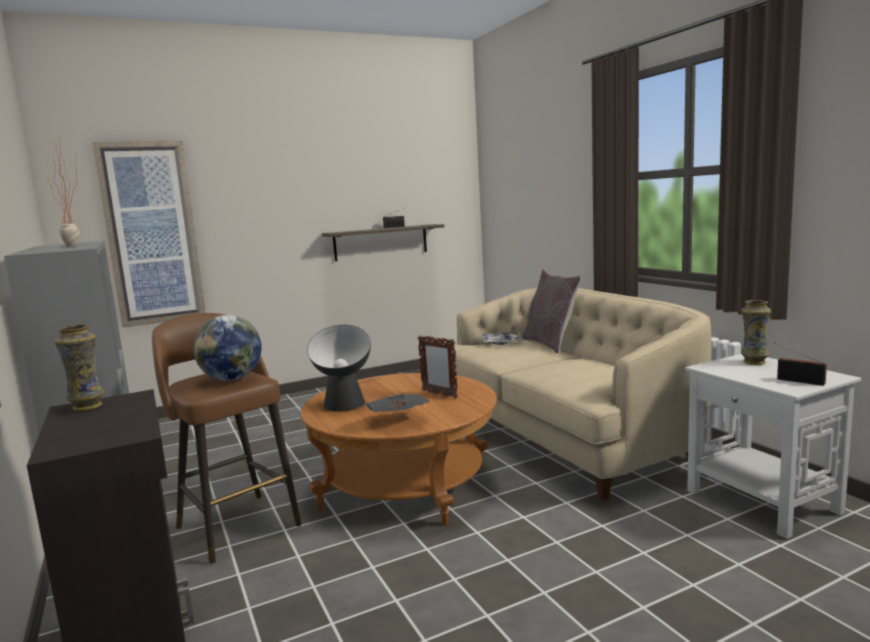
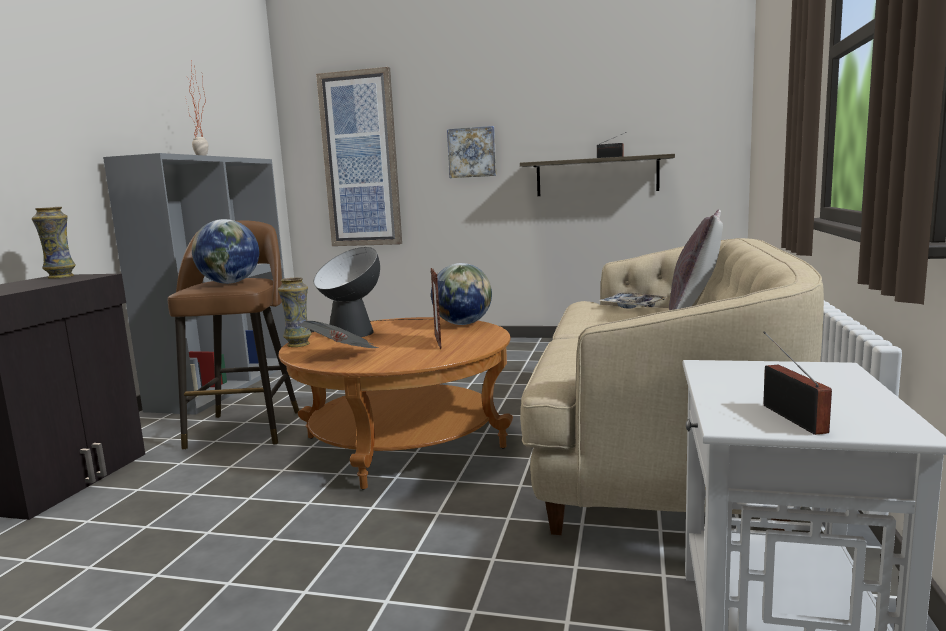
camera: 40 degrees right, 0 degrees up
(273, 224) = (472, 152): none -> picture
(412, 377) = (463, 324): none -> globe
(753, 362) = (816, 376): vase -> vase (298, 344)

